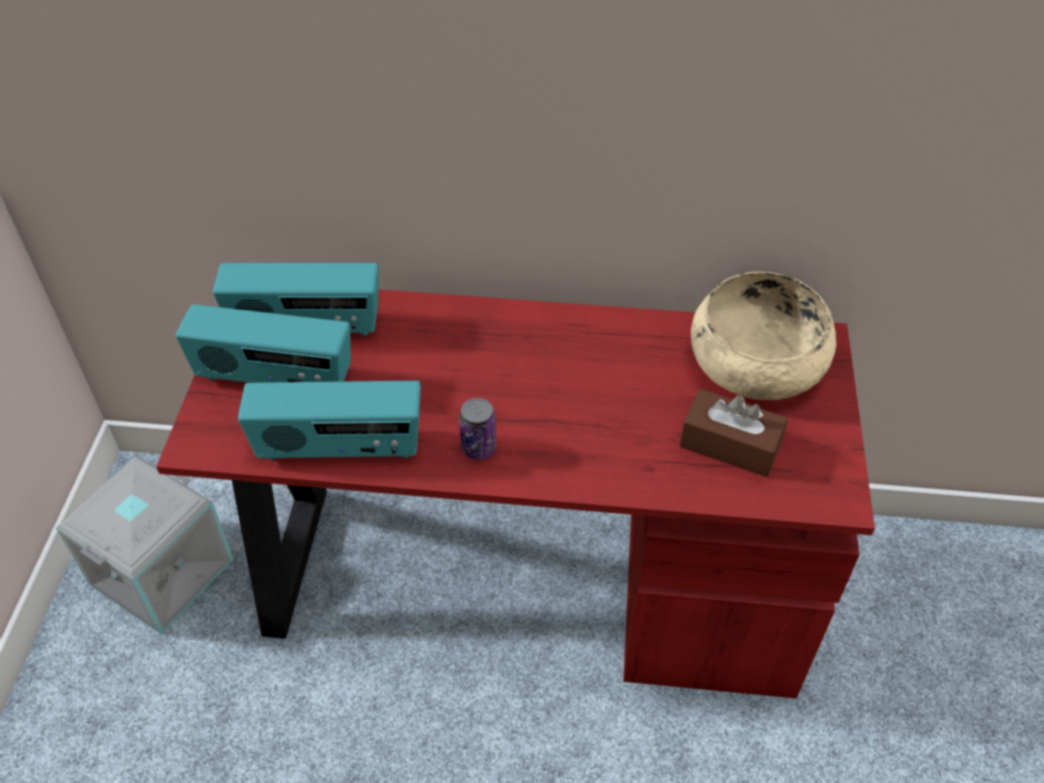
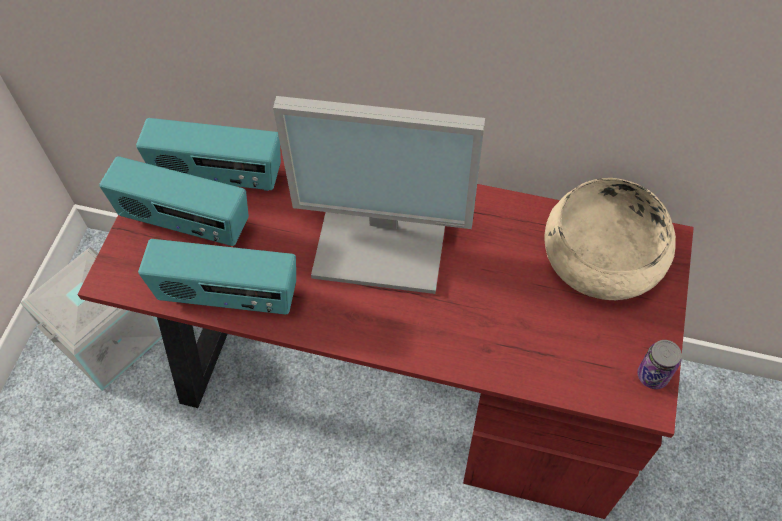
camera: 10 degrees right, 10 degrees up
(478, 448) = (344, 311): can -> can (652, 375)
(510, 368) = (385, 237): none -> monitor
(730, 445) = (562, 336): brown tissue box -> none

